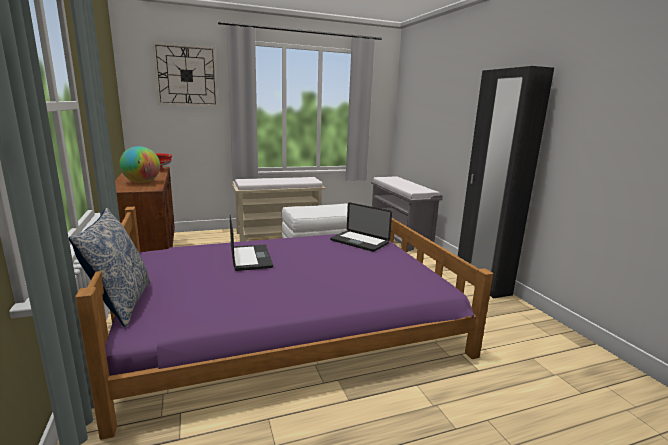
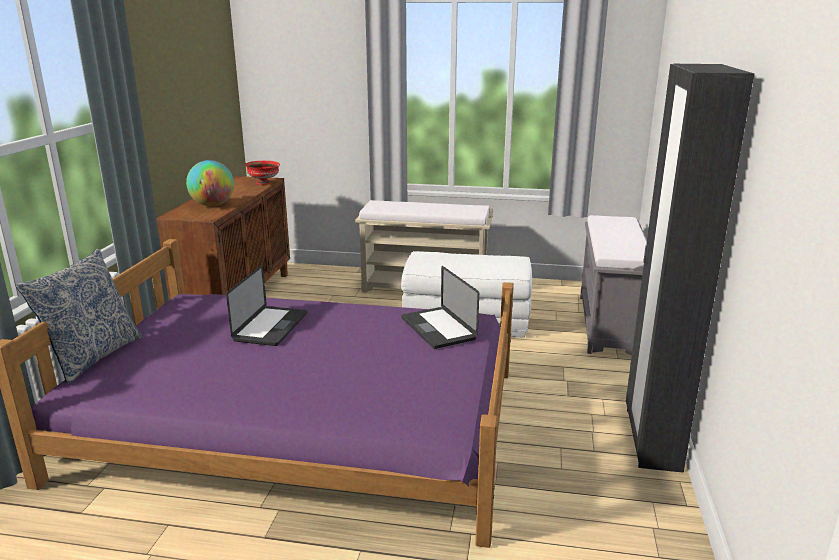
camera: 30 degrees right, 5 degrees up
(186, 75) = (316, 52): wall clock -> none

